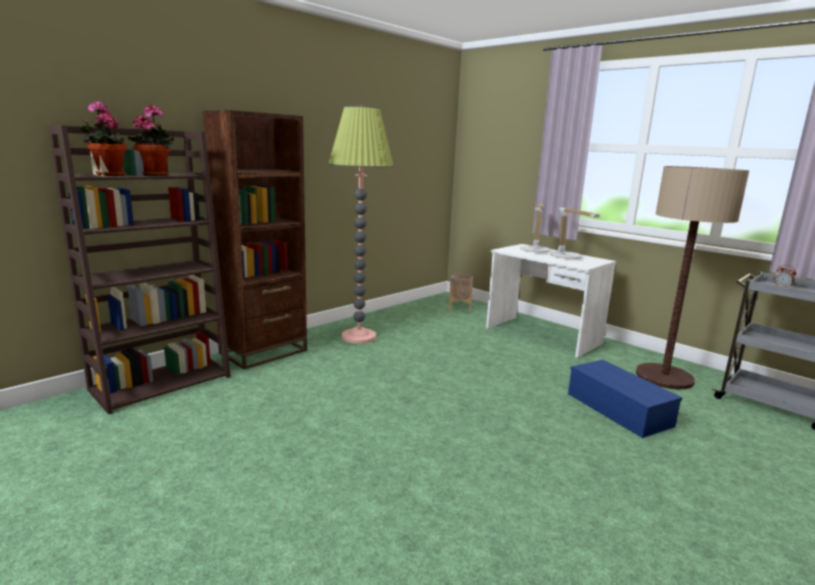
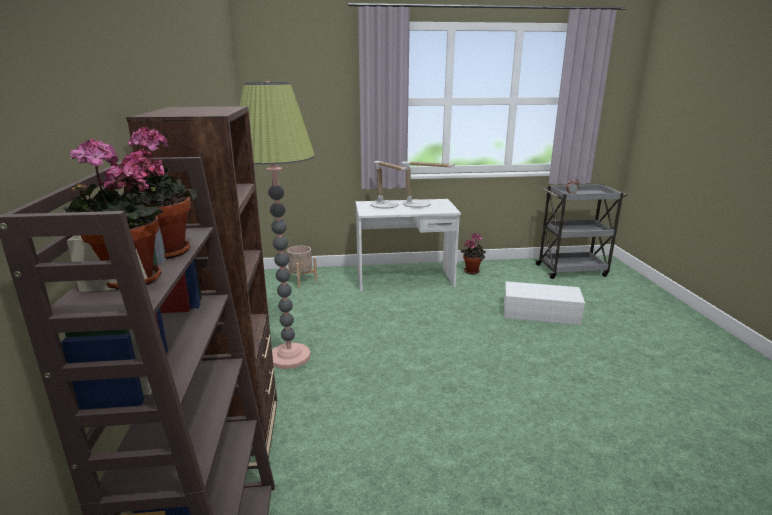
camera: 50 degrees left, 5 degrees up
(620, 410) = (541, 313): blue storage box -> white storage box
(628, 356) = (472, 271): none -> potted plant
(664, 377) = (512, 277): floor lamp -> none

